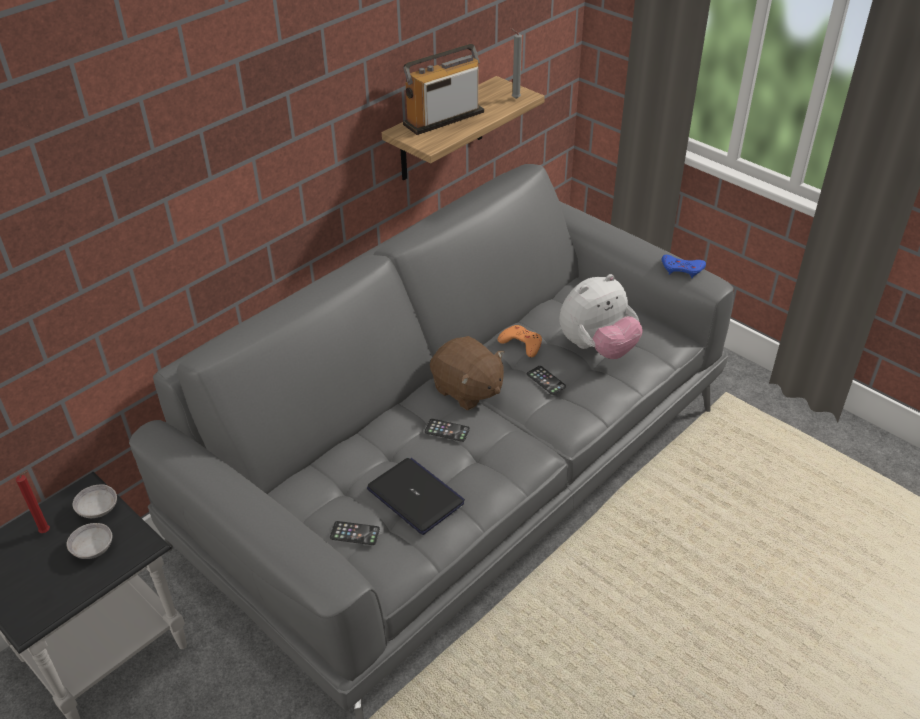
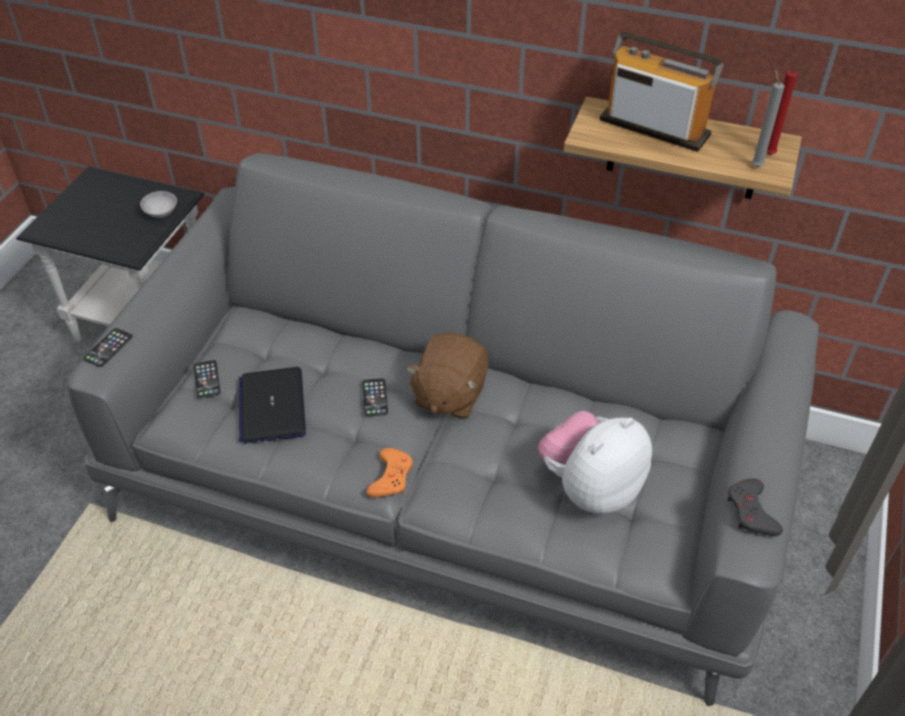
camera: 65 degrees right, 5 degrees up
(47, 531) = (129, 198): red candle -> red candle (770, 155)
(93, 549) = (119, 228): grey bowl -> none
(416, 496) = (272, 406): laptop -> laptop turned 150 degrees clockwise
(521, 343) = (547, 413): orange game controller -> orange game controller (391, 477)
(546, 380) = (501, 455): phone -> phone (108, 348)
(597, 348) = (590, 488): plush toy -> plush toy turned 105 degrees clockwise
(682, 269) = (751, 512): blue game controller -> grey game controller

